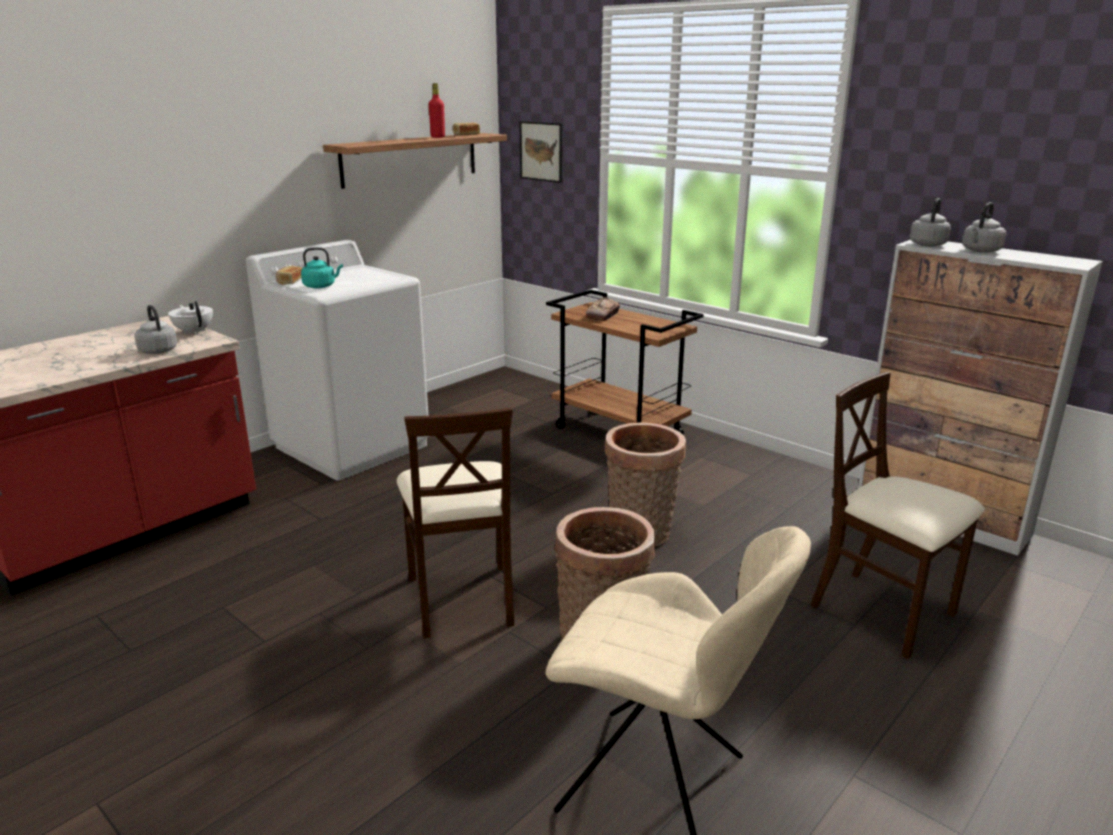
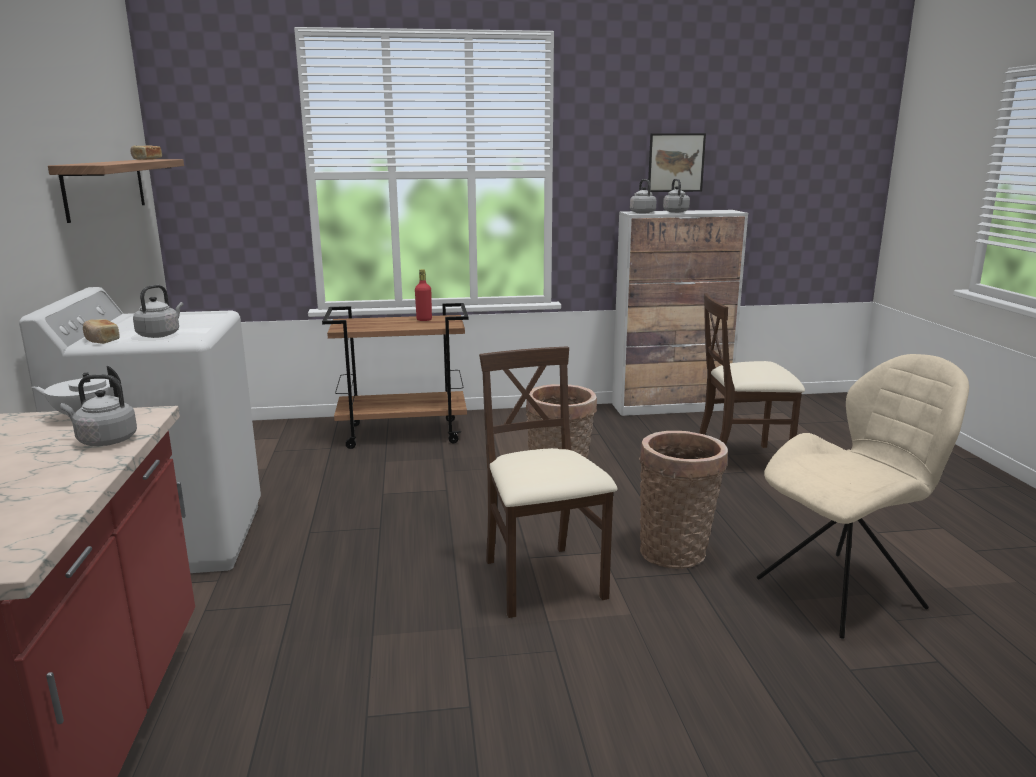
camera: 50 degrees left, 5 degrees down
(321, 286) = (160, 335): turquoise kettle -> grey kettle
(438, 137) = (130, 160): red bottle -> red bottle (424, 320)
(462, 598) = (542, 581): beige chair -> beige chair turned 135 degrees counterclockwise
(541, 151) = (221, 176): picture -> picture (676, 162)
(603, 315) = (374, 324): bread -> none

